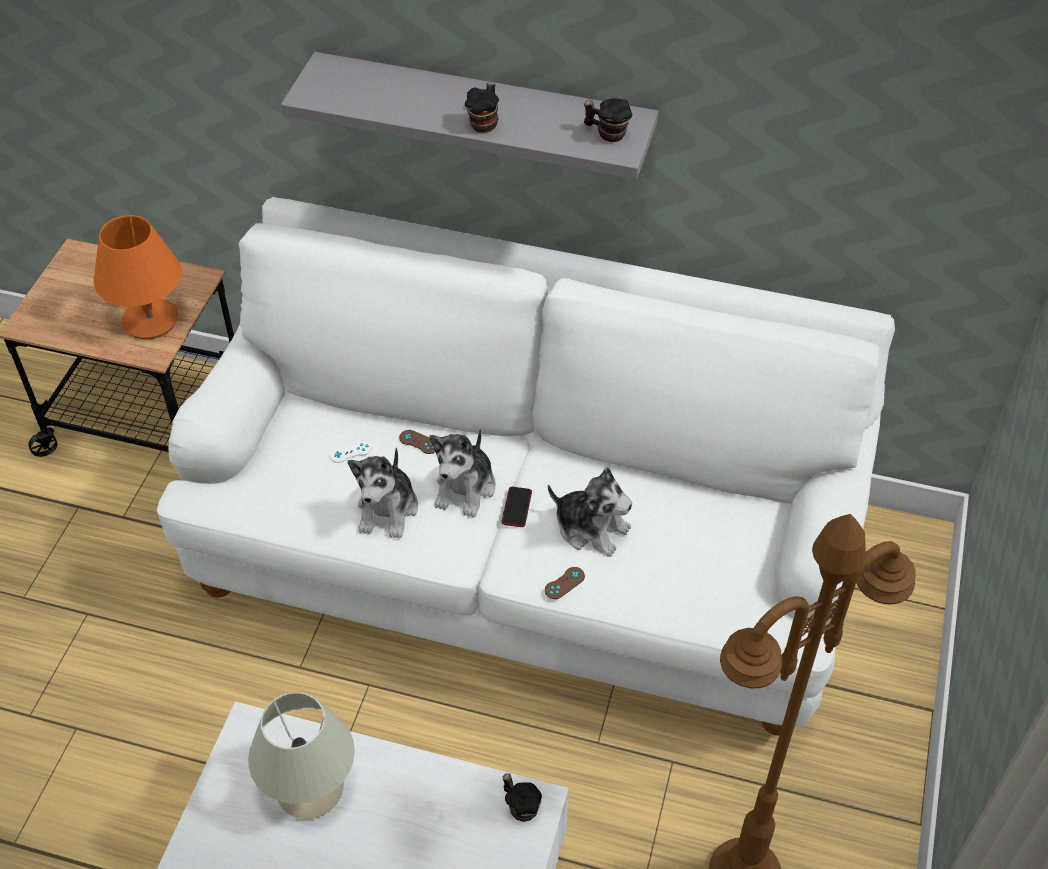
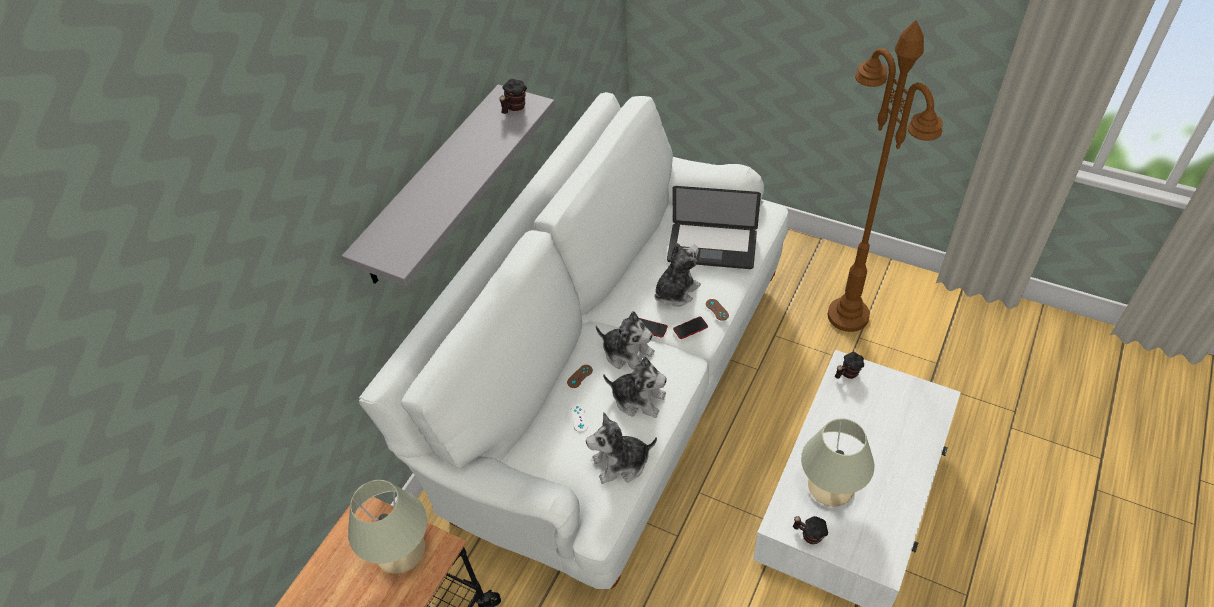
camera: 75 degrees left, 0 degrees up
(150, 320) = (400, 551): orange table lamp -> beige table lamp
(285, 505) = (621, 463): none -> plush toy
(485, 122) = (478, 164): mug -> mug (808, 535)
(523, 554) = (690, 328): none -> phone
(693, 563) = (712, 247): none -> laptop

